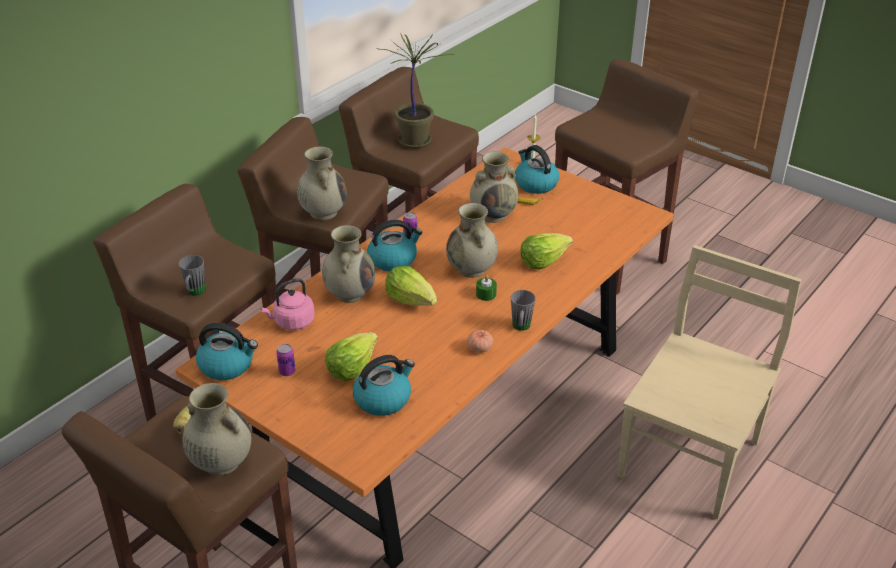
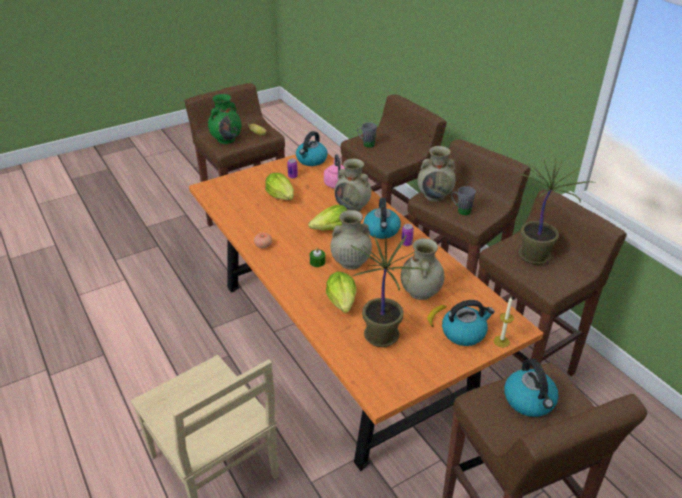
camera: 110 degrees right, 0 degrees up
(220, 462) = (226, 139): beige vase -> green vase
(383, 399) = (246, 202): kettle -> kettle (529, 401)
(521, 328) = (270, 268): grey mug -> grey mug (460, 210)
(576, 226) = (382, 337): none -> potted plant

